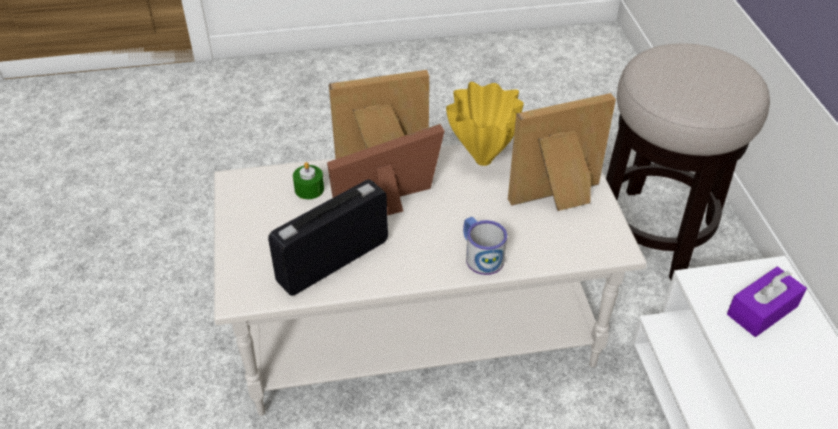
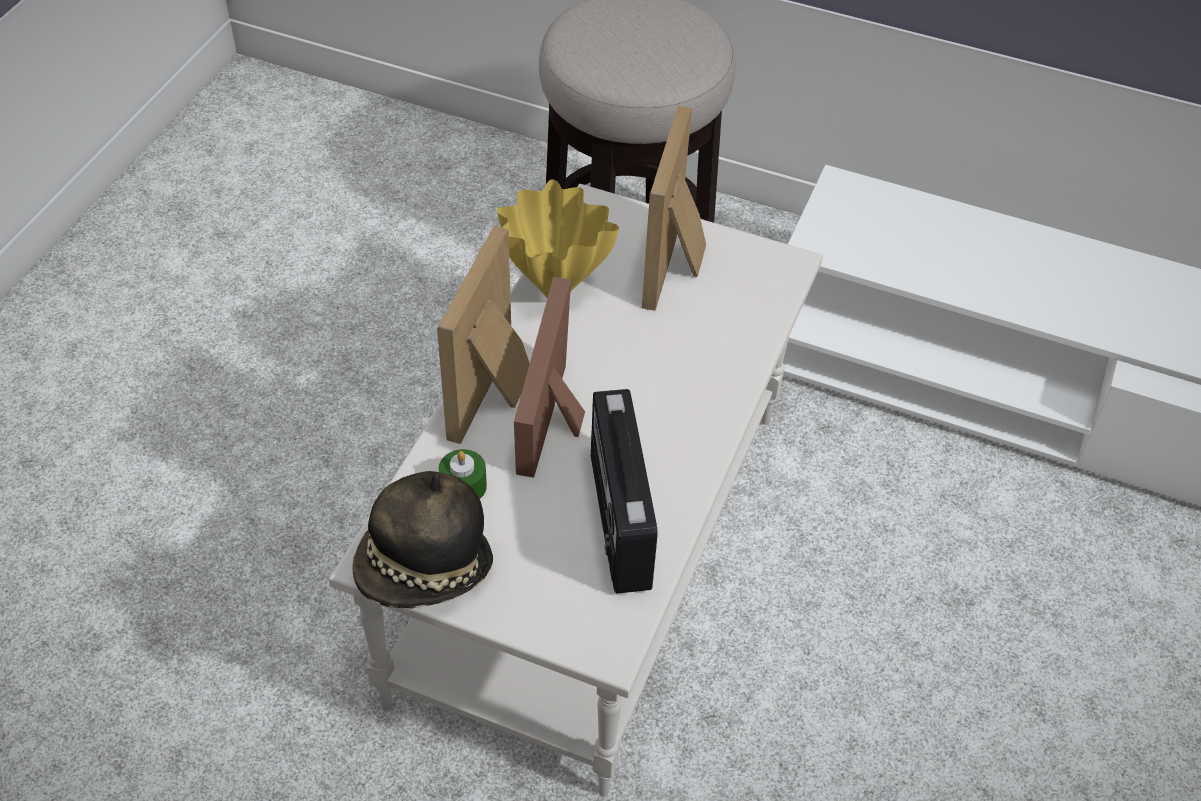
camera: 60 degrees left, 5 degrees up
(242, 200) = (424, 569): none -> hat
(480, 255) = (714, 379): mug -> none
(762, 310) = (881, 226): purple tissue box -> none

